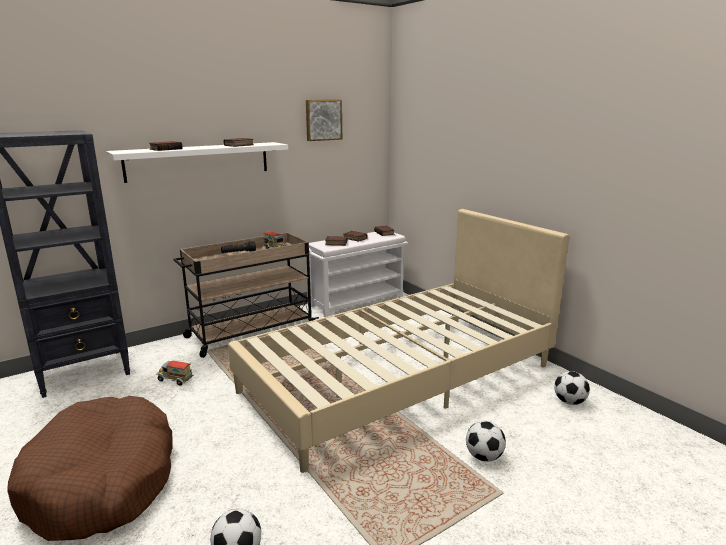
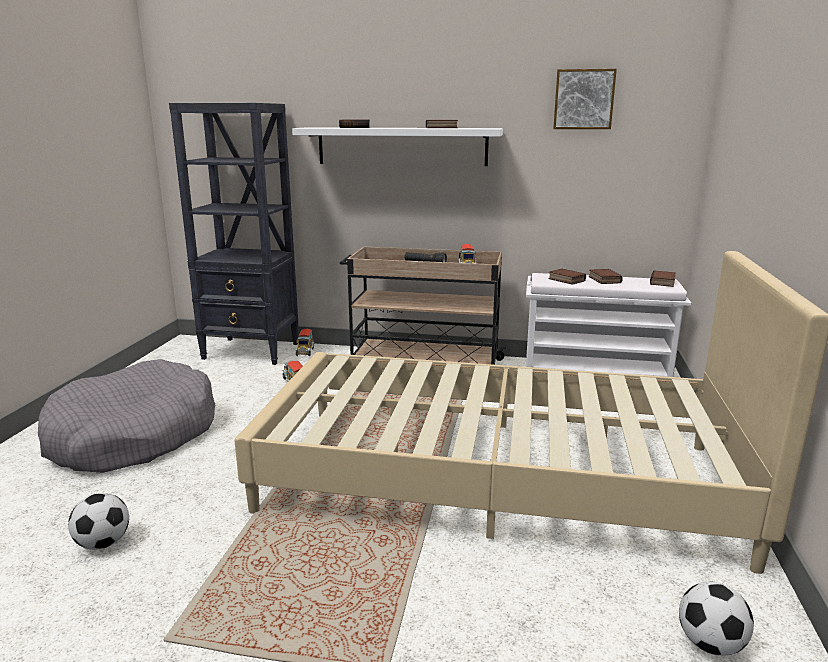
camera: 45 degrees right, 0 degrees up
(102, 481) = (133, 435): brown dog bed -> grey dog bed
(138, 355) = (305, 352): none -> toy truck
(484, 457) = (439, 621): football -> none

